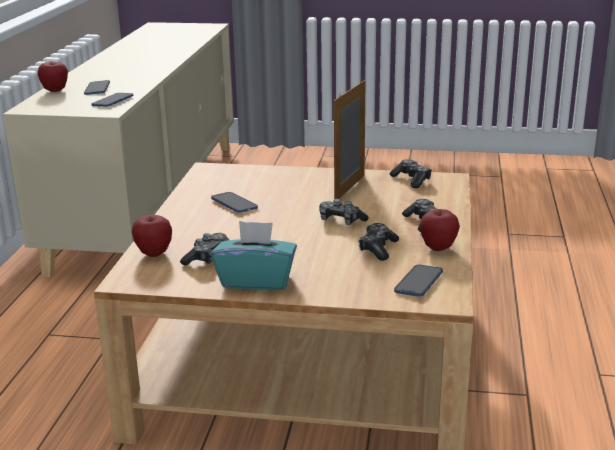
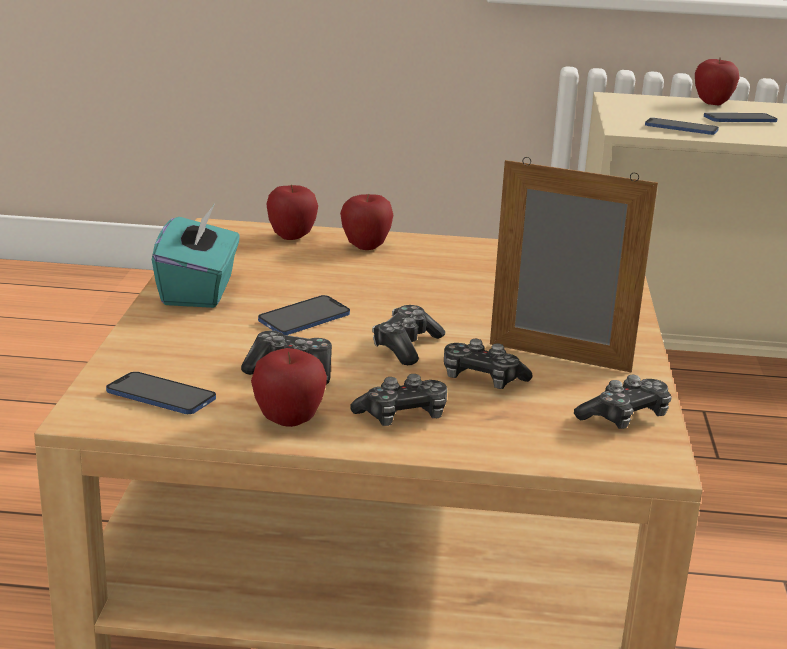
camera: 85 degrees right, 0 degrees up
(179, 230) = (366, 247): none -> apple
(207, 257) = (275, 264): game controller -> game controller (482, 379)
(234, 204) = (465, 275): phone -> phone (304, 318)

